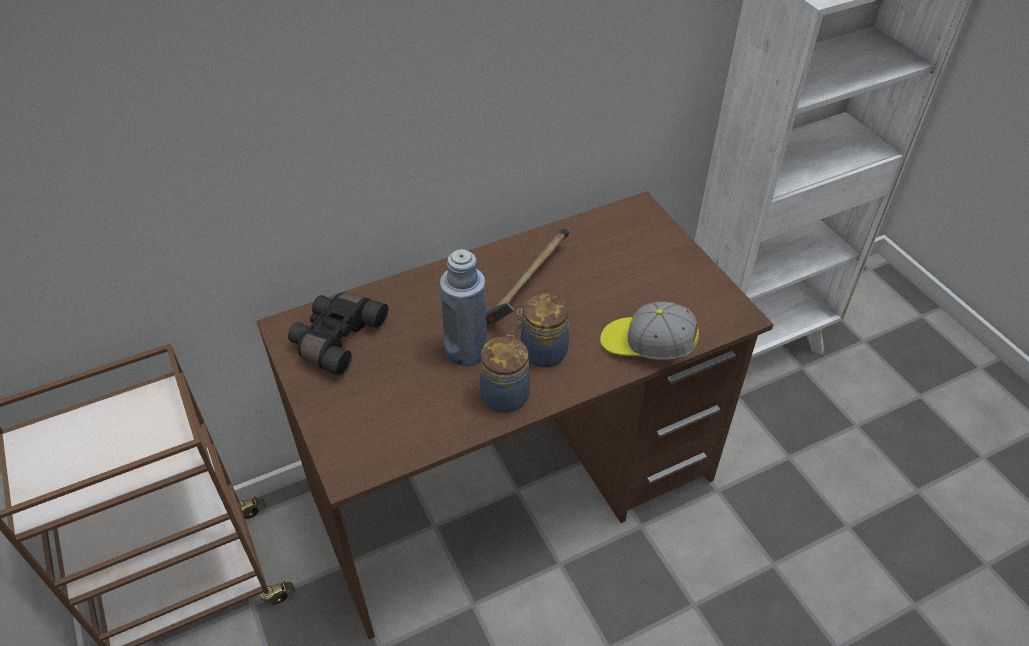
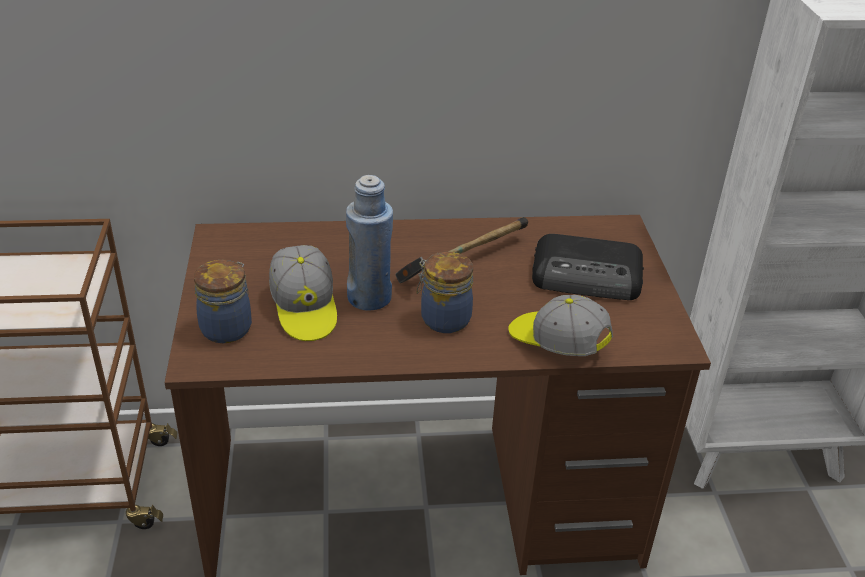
camera: 20 degrees right, 10 degrees down
(336, 339) = (255, 256): black binoculars -> none
(414, 381) = (304, 308): none -> cap
(505, 394) = (385, 343): jar -> jar (228, 327)
(638, 269) = (588, 277): none -> radio

